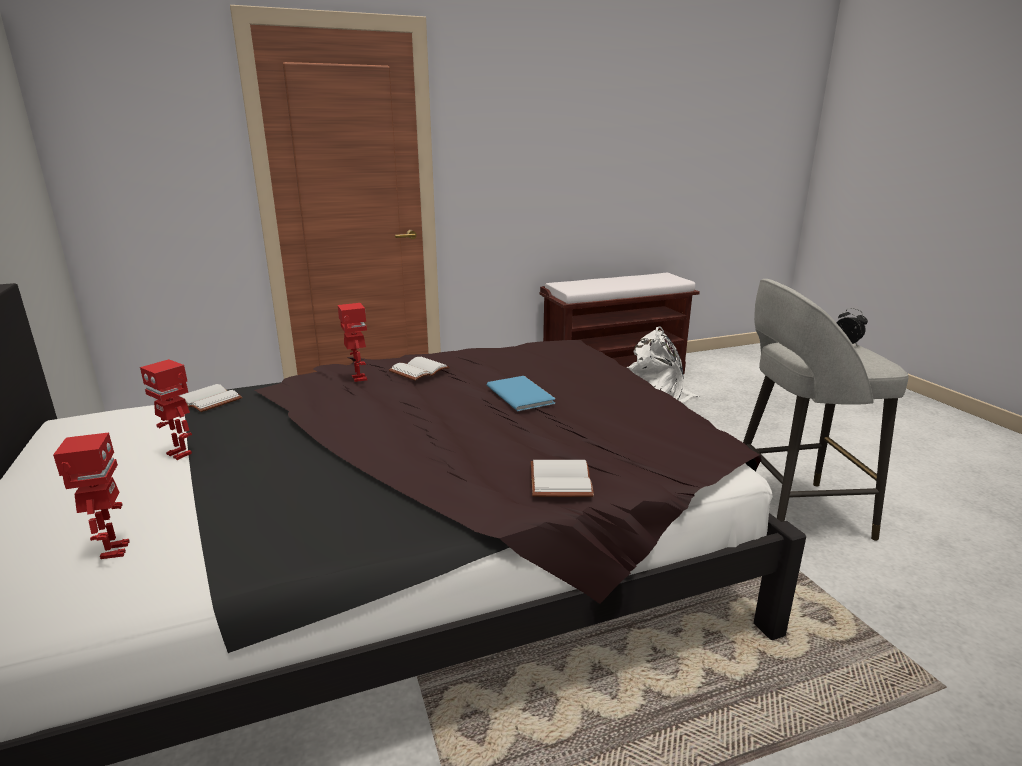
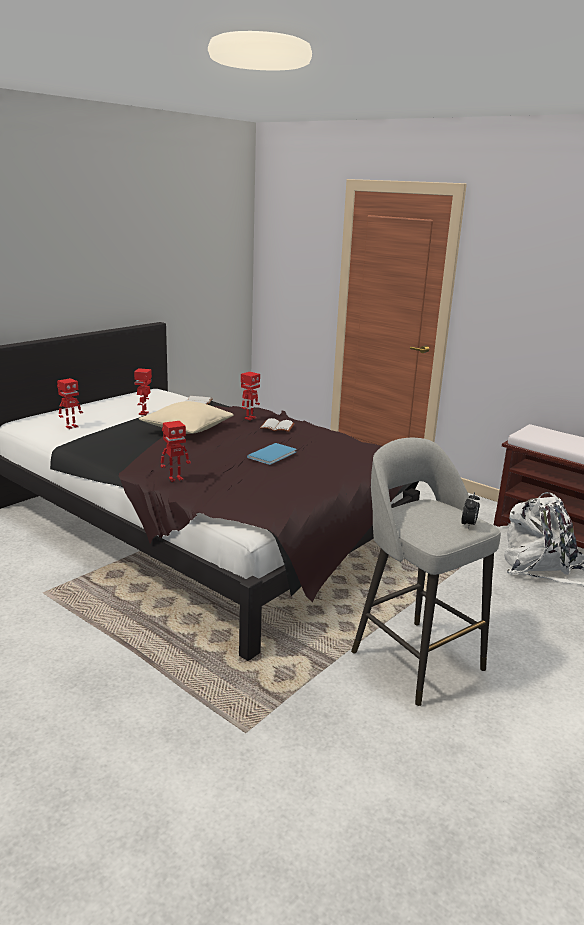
camera: 60 degrees right, 0 degrees up
(331, 429) = (187, 428): none -> beige pillow
(558, 480) = (175, 479): white book -> toy robot

